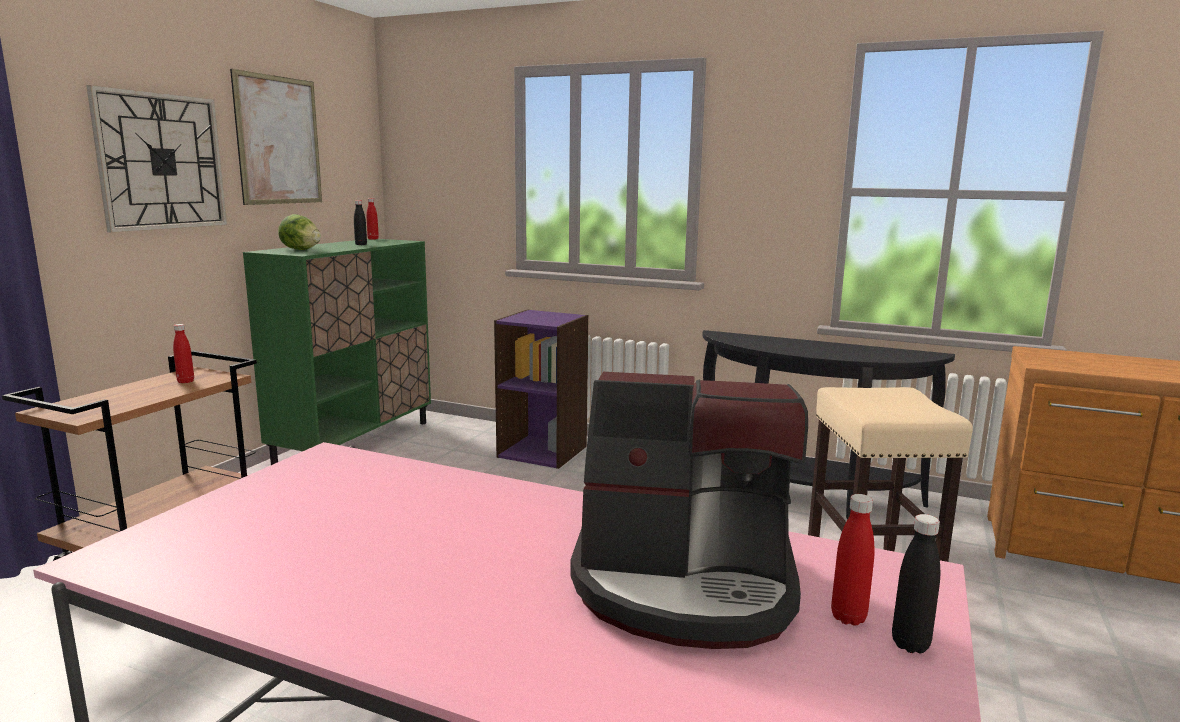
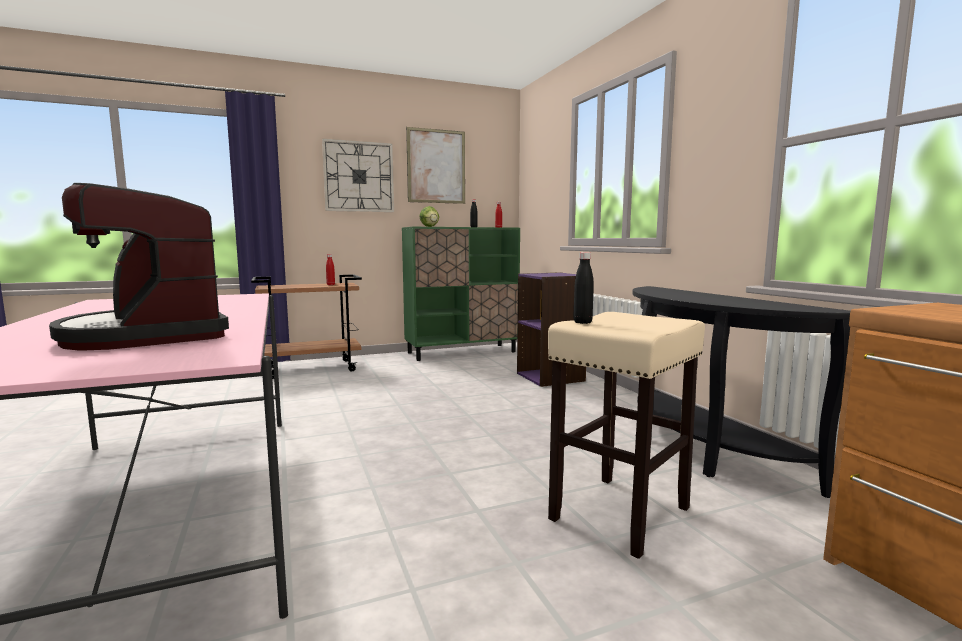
camera: 45 degrees right, 5 degrees down
(848, 617) = (125, 356): red bottle -> none
(910, 644) = (91, 367): black bottle -> black bottle (582, 322)

